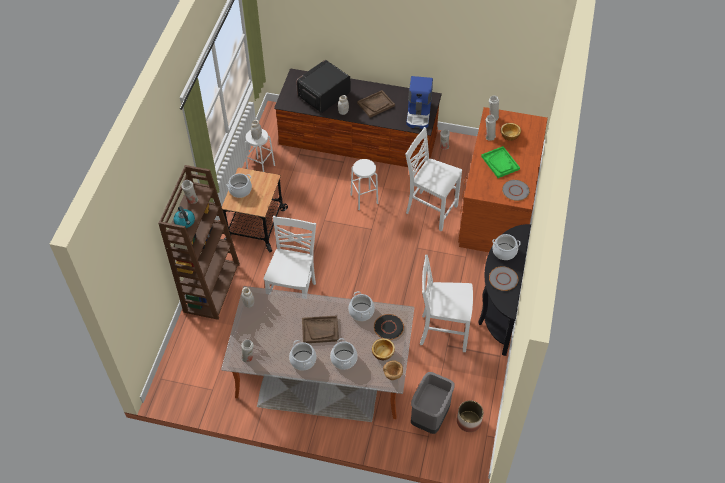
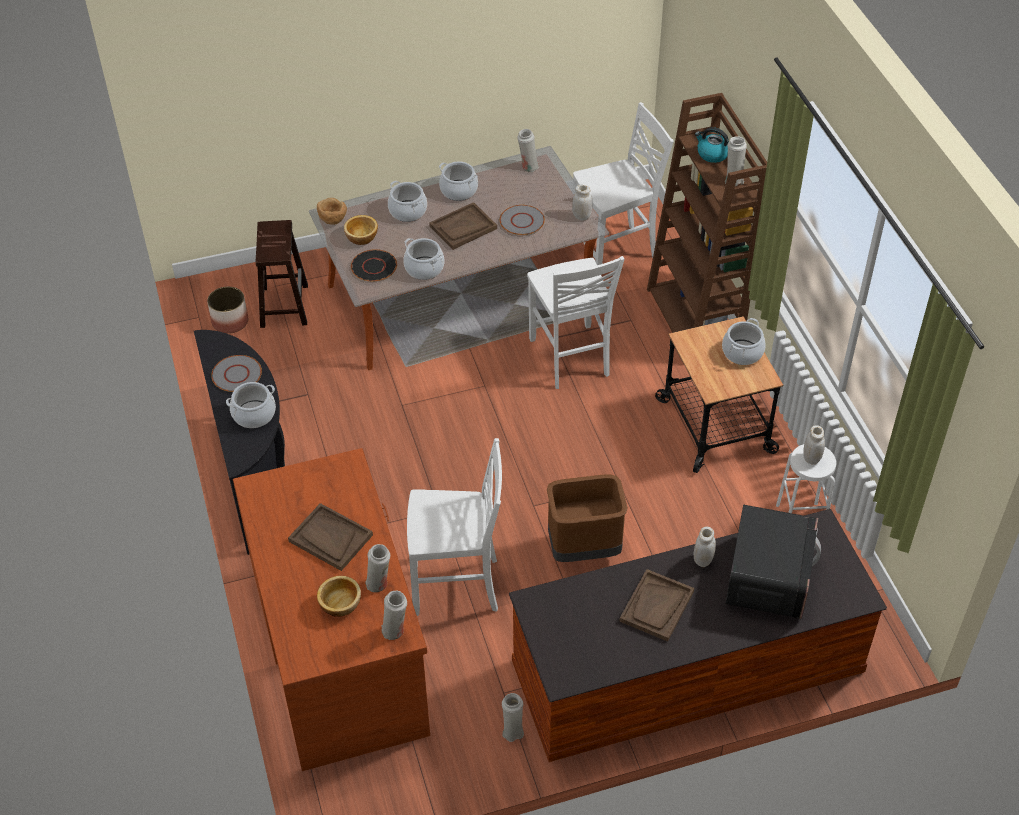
camera: 150 degrees right, 5 degrees down
(364, 199) = (584, 550): white stool -> brown trash can
(419, 114) = (560, 626): coffee machine -> none
(430, 417) = (284, 305): grey trash can -> brown stool
(442, 332) = (325, 408): white chair -> white chair (615, 250)
(500, 163) = (330, 538): green tray -> brown tray
(515, 191) = (277, 497): grey plate -> grey plate (522, 221)

